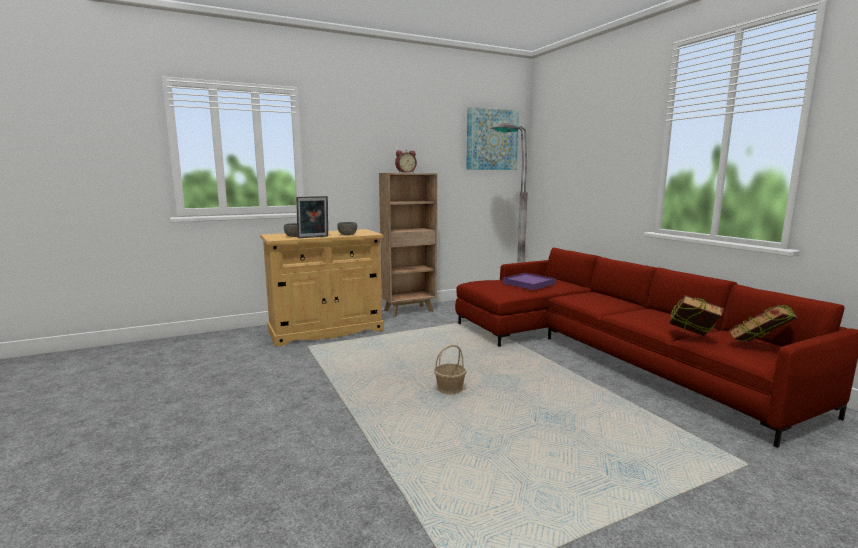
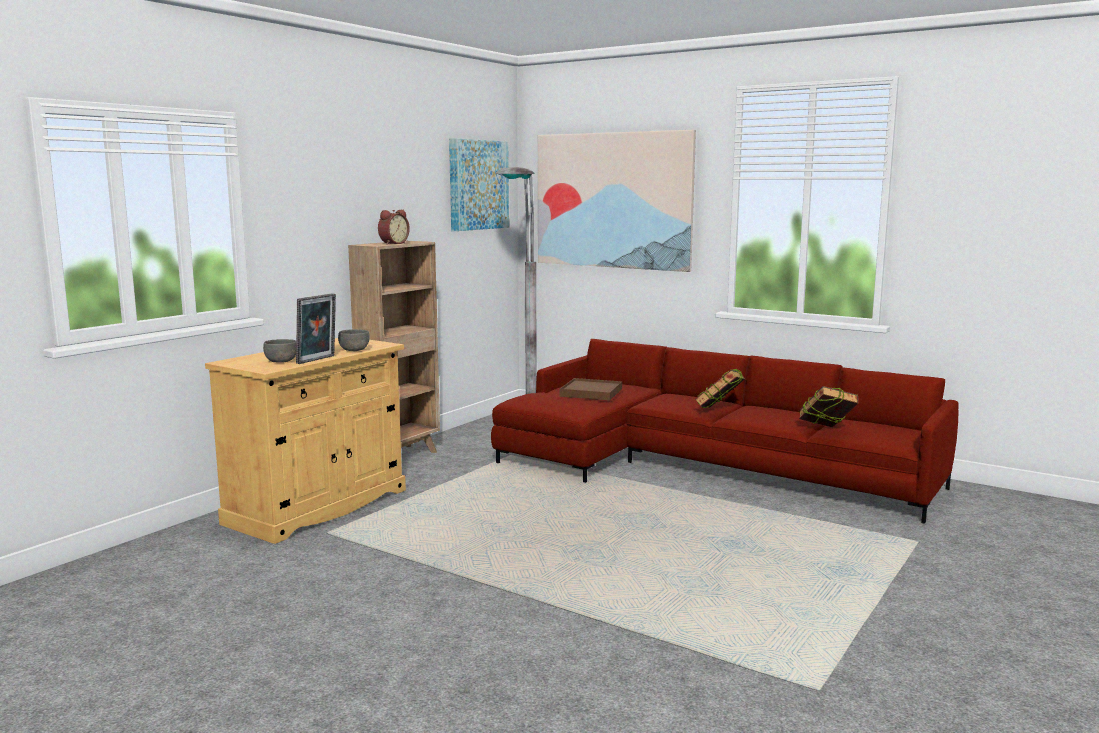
camera: 30 degrees left, 0 degrees up
(450, 389) = (594, 542): basket -> none
(529, 283) = (591, 392): purple tray -> brown tray
(582, 147) = (613, 200): none -> picture
(758, 348) = (886, 431): book -> book (719, 411)

